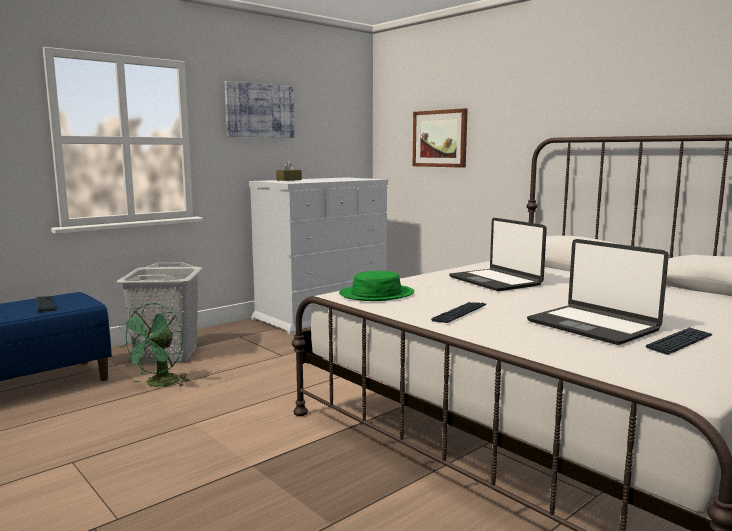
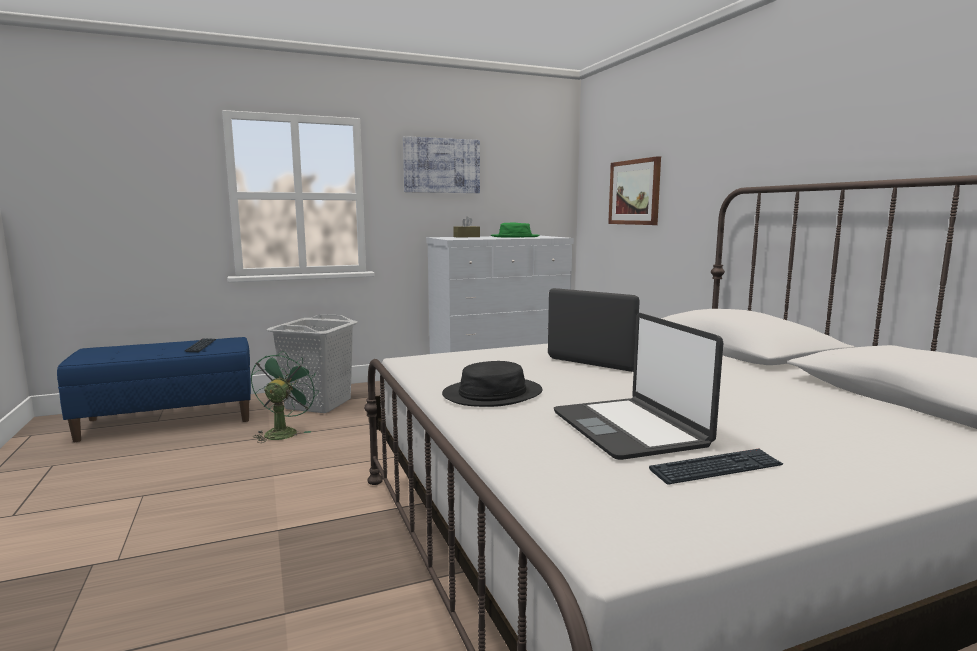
camera: 20 degrees right, 0 degrees up
(159, 384) = (283, 432): green fan -> green fan turned 150 degrees clockwise
(376, 294) = (443, 362): green hat -> green hat (515, 237)
(459, 313) = (492, 394): keyboard -> black hat
(495, 281) = (603, 359): laptop -> laptop turned 135 degrees clockwise

